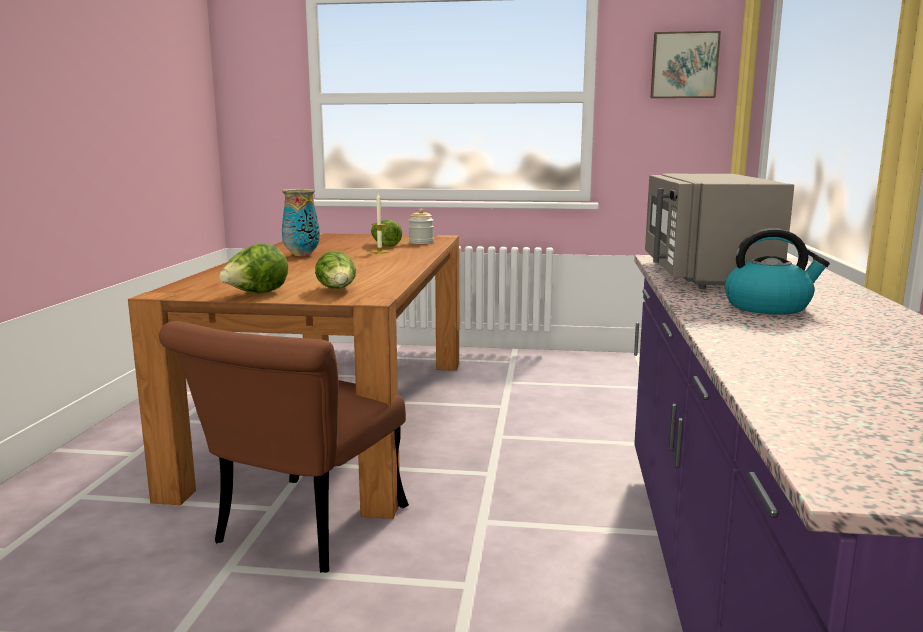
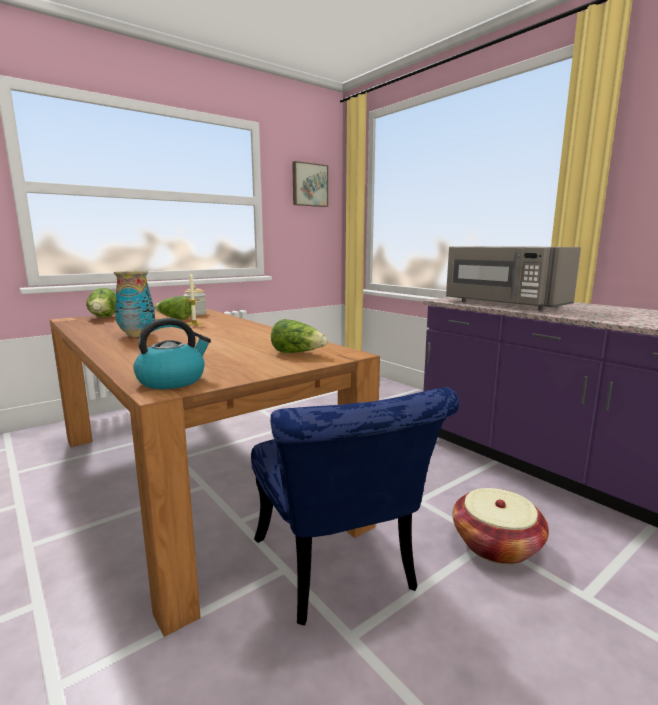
camera: 45 degrees left, 0 degrees up
(256, 294) = (252, 370): lettuce -> lettuce (104, 317)
(300, 531) = (339, 573): brown chair -> blue chair
(468, 591) = (496, 544): none -> basket
(768, 307) = (601, 313): kettle -> kettle (172, 380)

